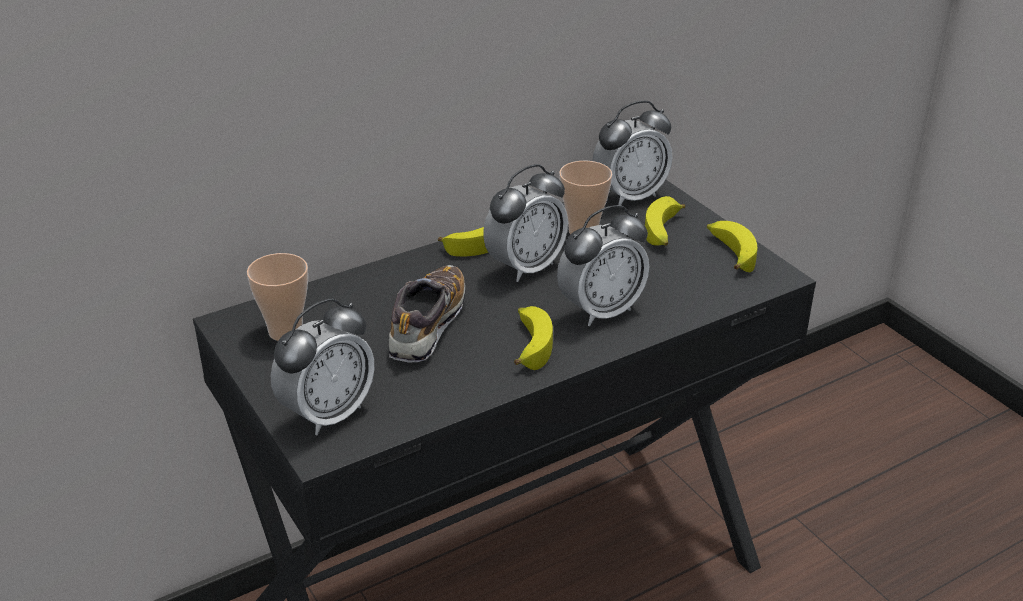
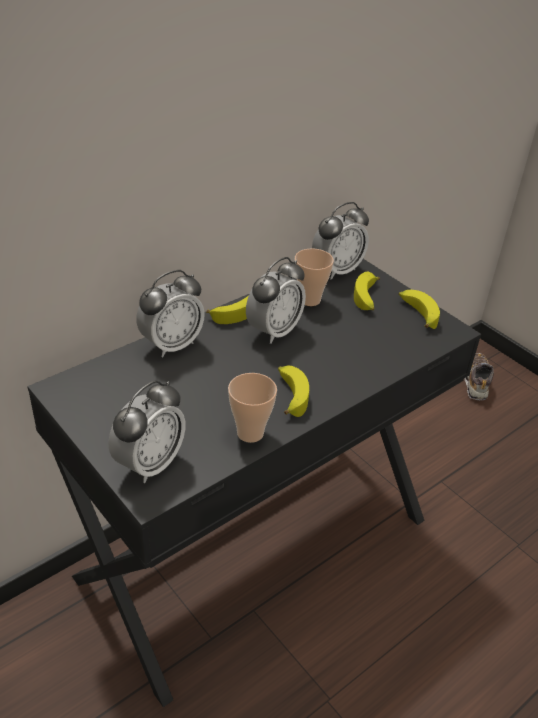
camera: 10 degrees left, 5 degrees up
(285, 331) = (103, 394): cup -> cup (250, 433)
(427, 327) = (211, 384): shoe -> shoe (476, 382)
(601, 311) = (336, 365): alarm clock -> alarm clock (171, 345)

